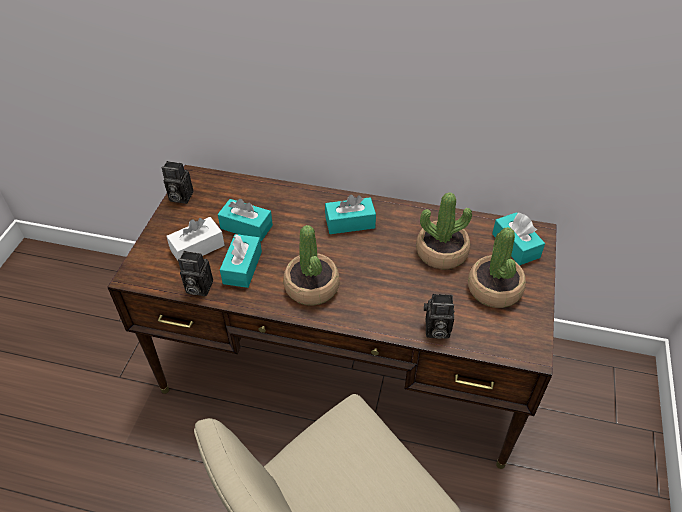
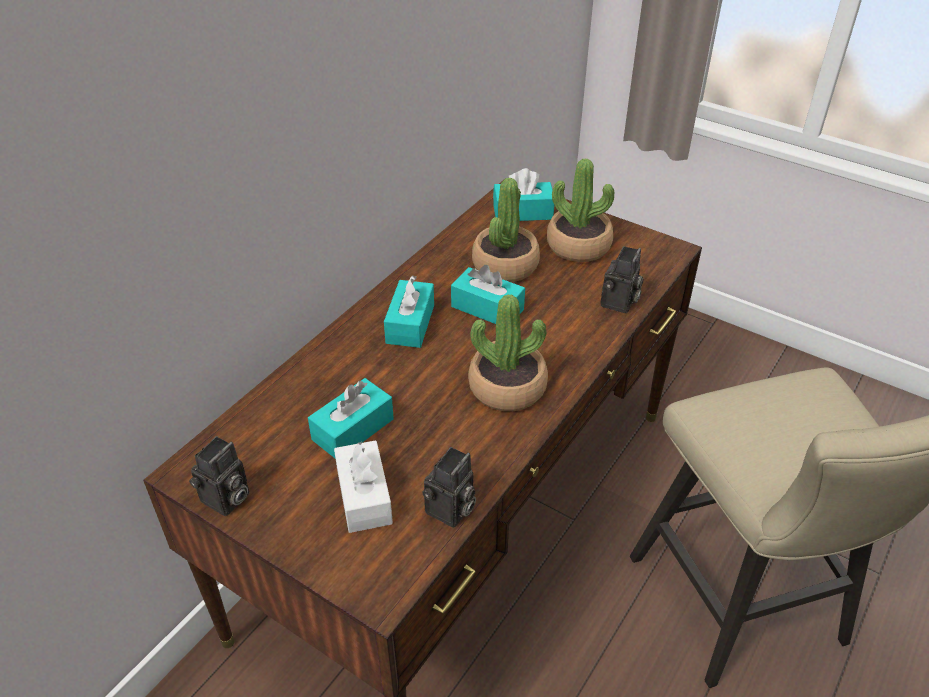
camera: 70 degrees left, 5 degrees down
(242, 267) = (435, 450): turquoise tissue box -> turquoise tissue box (487, 308)

